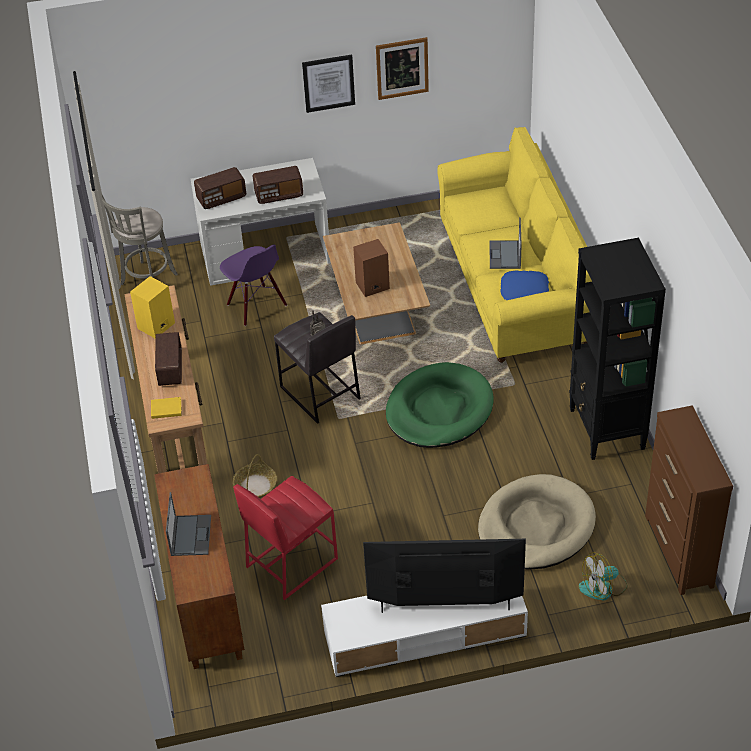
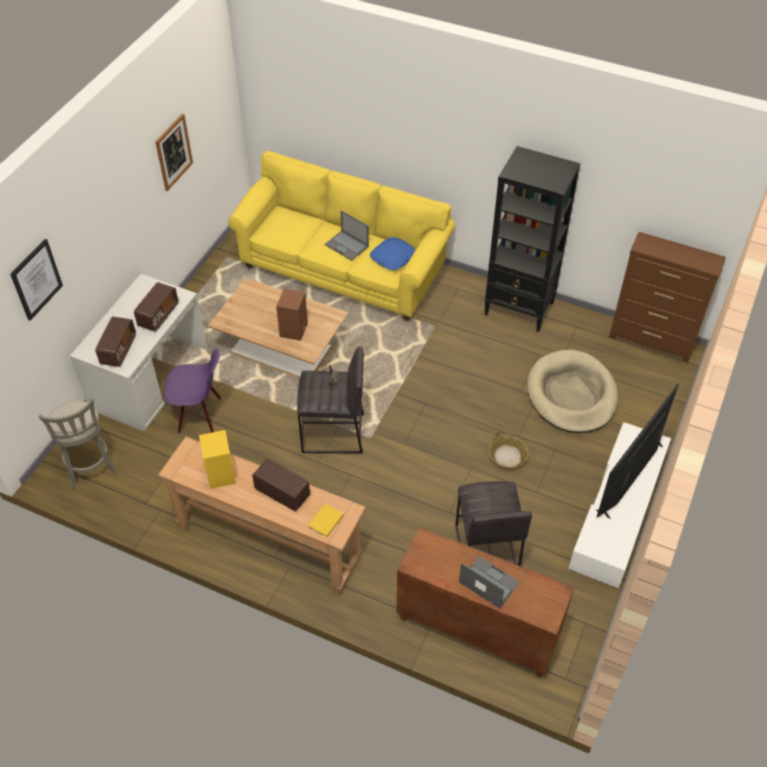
camera: 55 degrees left, 5 degrees up
(255, 485) = (388, 528): basket -> basket (507, 456)
(290, 562) = (485, 551): red stool -> grey stool
(328, 83) = (134, 197): picture -> picture (36, 279)
(439, 410) = (418, 378): green dog bed -> none
(603, 587) = (652, 394): fan -> none

